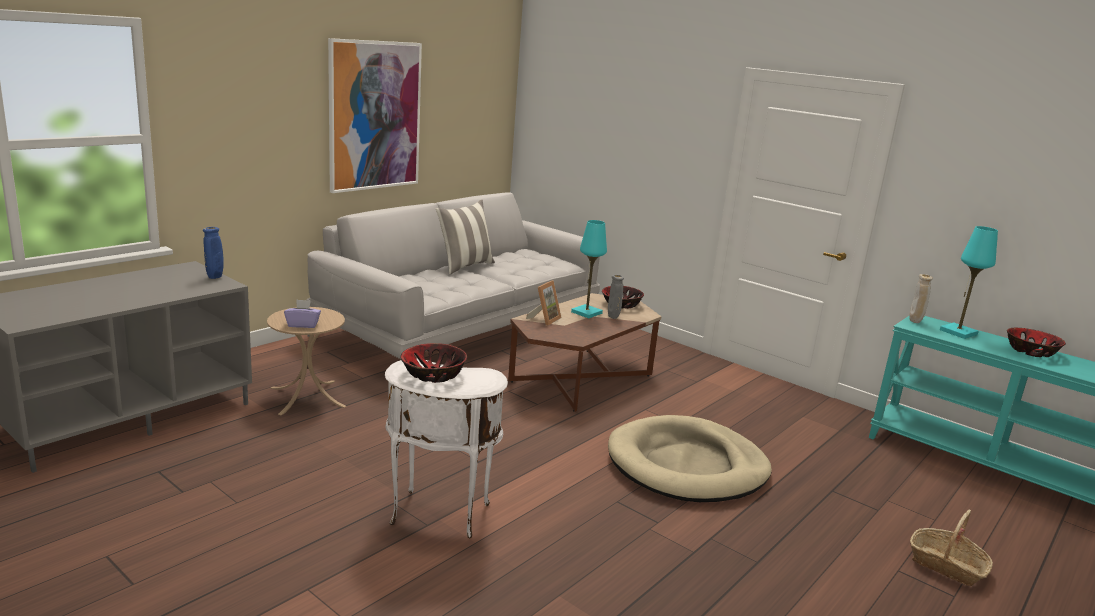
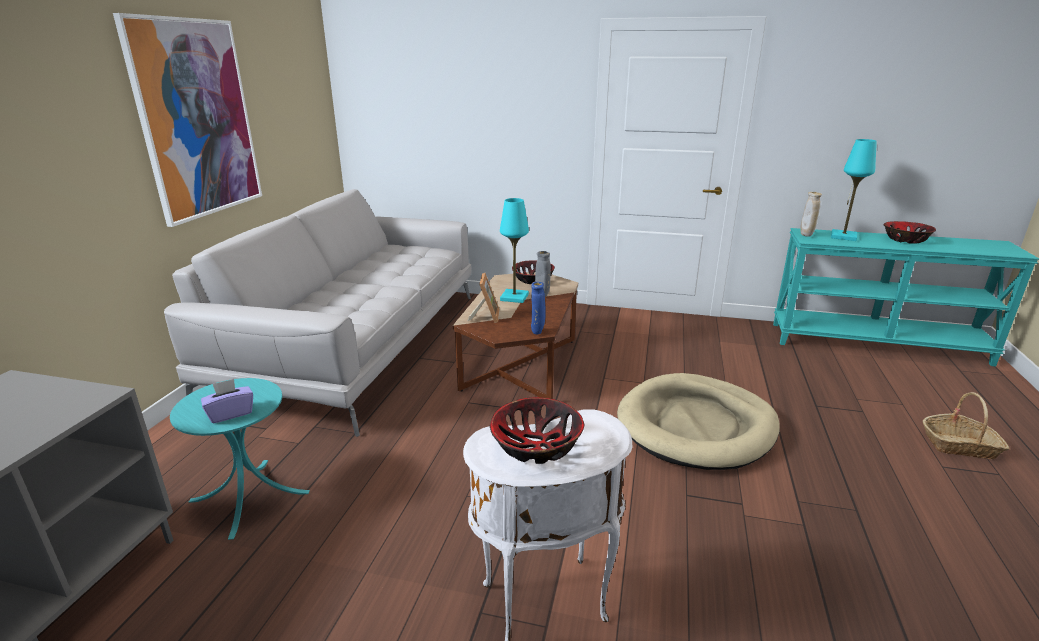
camera: 25 degrees left, 5 degrees up
(215, 278) = (68, 390): blue vase -> blue vase (537, 332)
(307, 397) = (249, 496): beige side table -> turquoise side table
(465, 266) = (347, 278): pillow -> none

